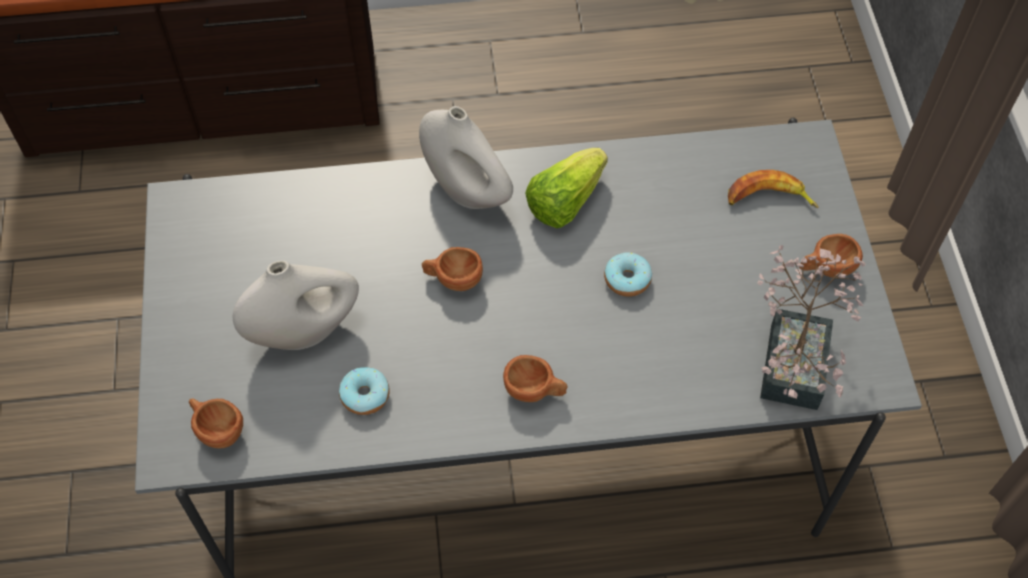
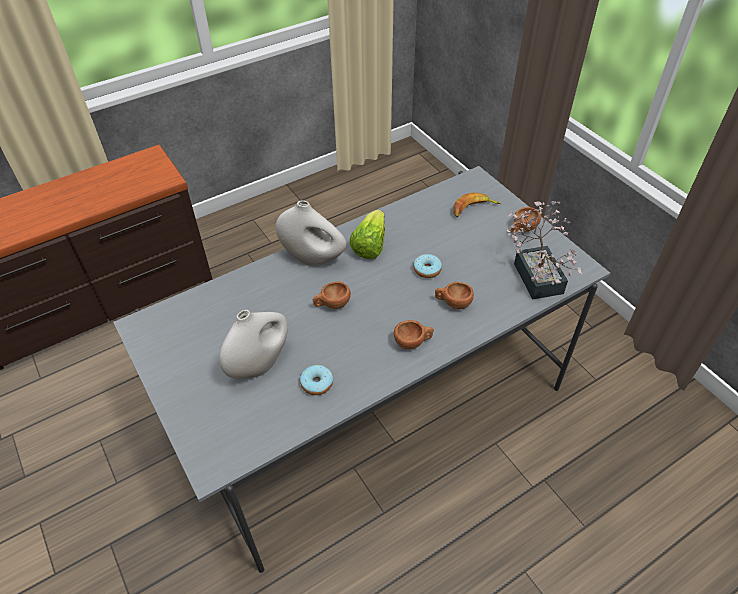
camera: 25 degrees left, 10 degrees down
(217, 429) = (234, 440): brown cup -> brown cup (452, 303)

